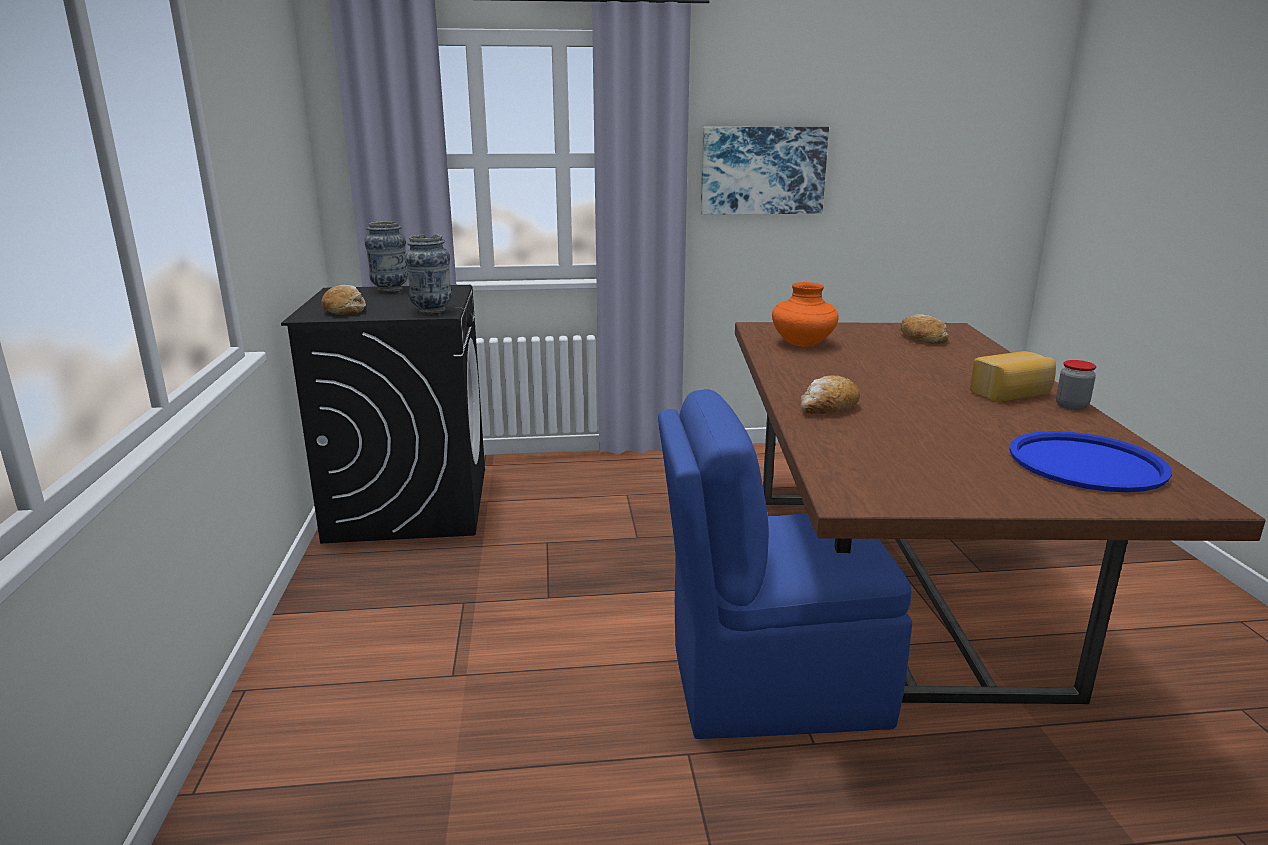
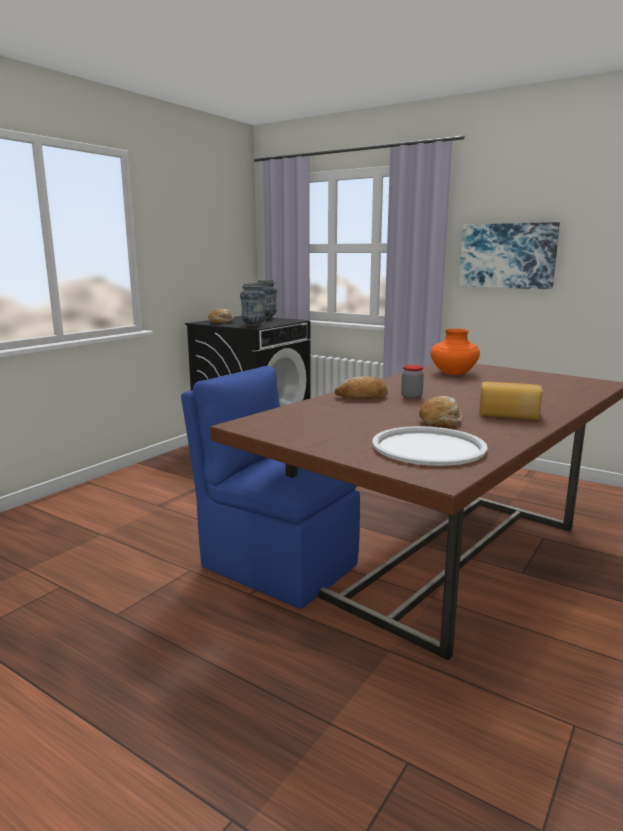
camera: 40 degrees right, 5 degrees down
(921, 338) = (553, 383): bread -> bread (440, 421)
(1071, 406) = (532, 428): jar -> jar (411, 397)
(1086, 463) = (428, 447): blue tray -> white tray

